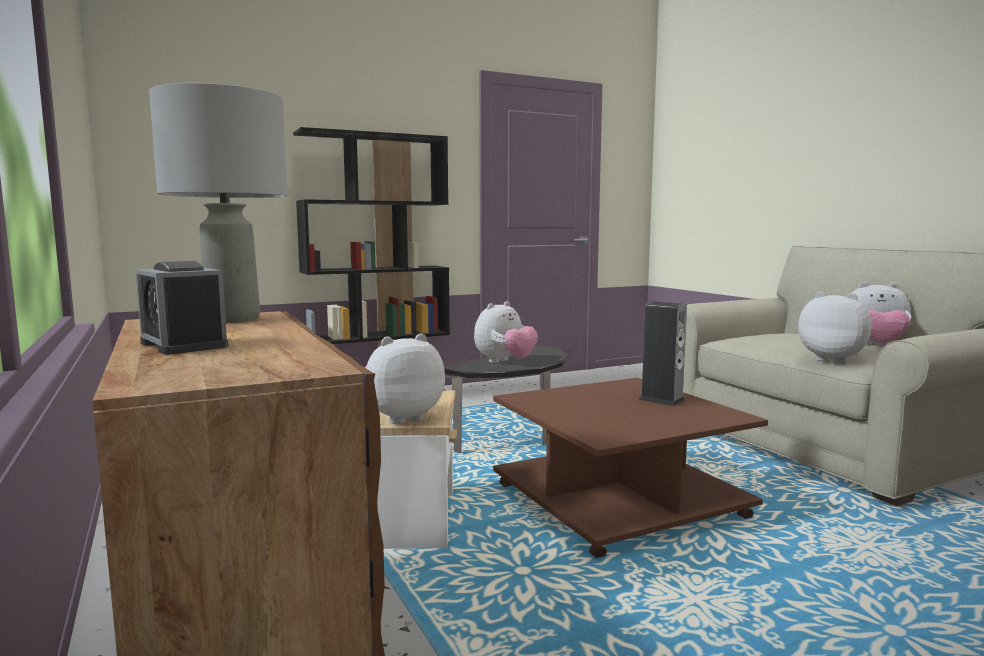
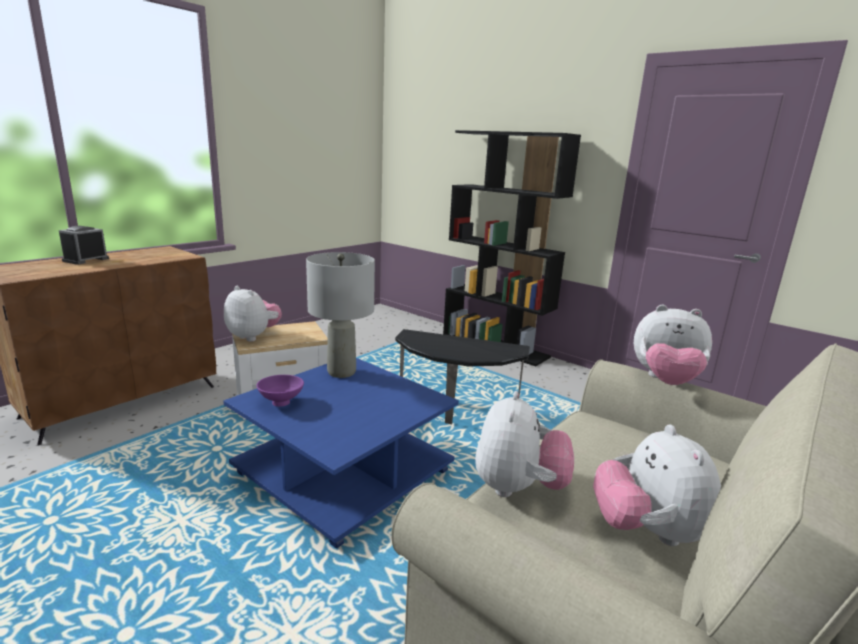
camera: 65 degrees right, 10 degrees up
(233, 319) = (166, 255): grey table lamp -> grey table lamp (342, 372)
(504, 362) = (441, 343): plush toy -> plush toy (665, 381)
(617, 427) = (280, 402): none -> purple bowl
(621, 501) = (344, 474): brown coffee table -> blue coffee table
(662, 400) = (375, 415): speaker -> none

